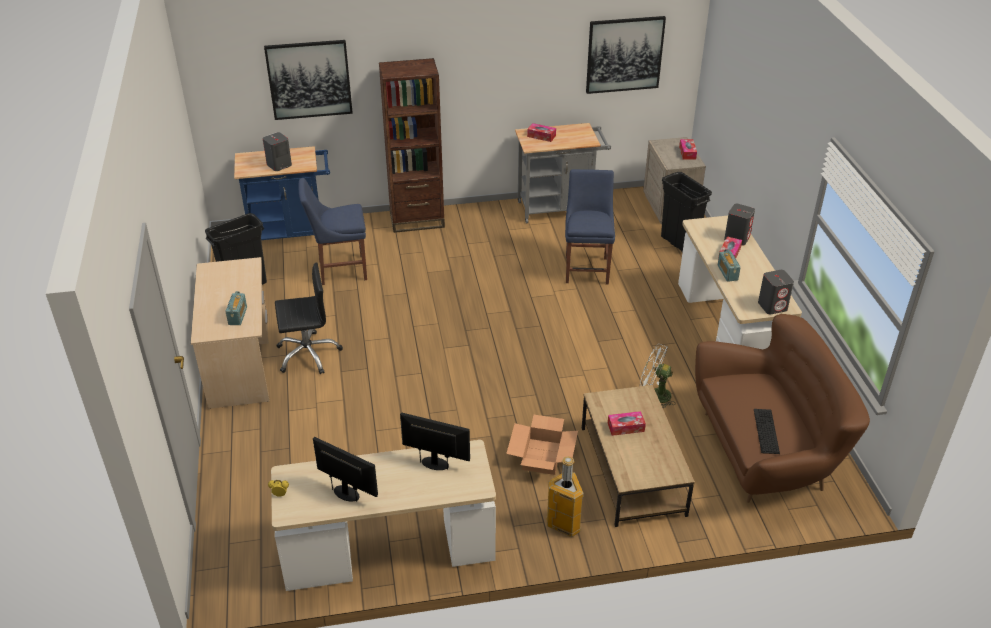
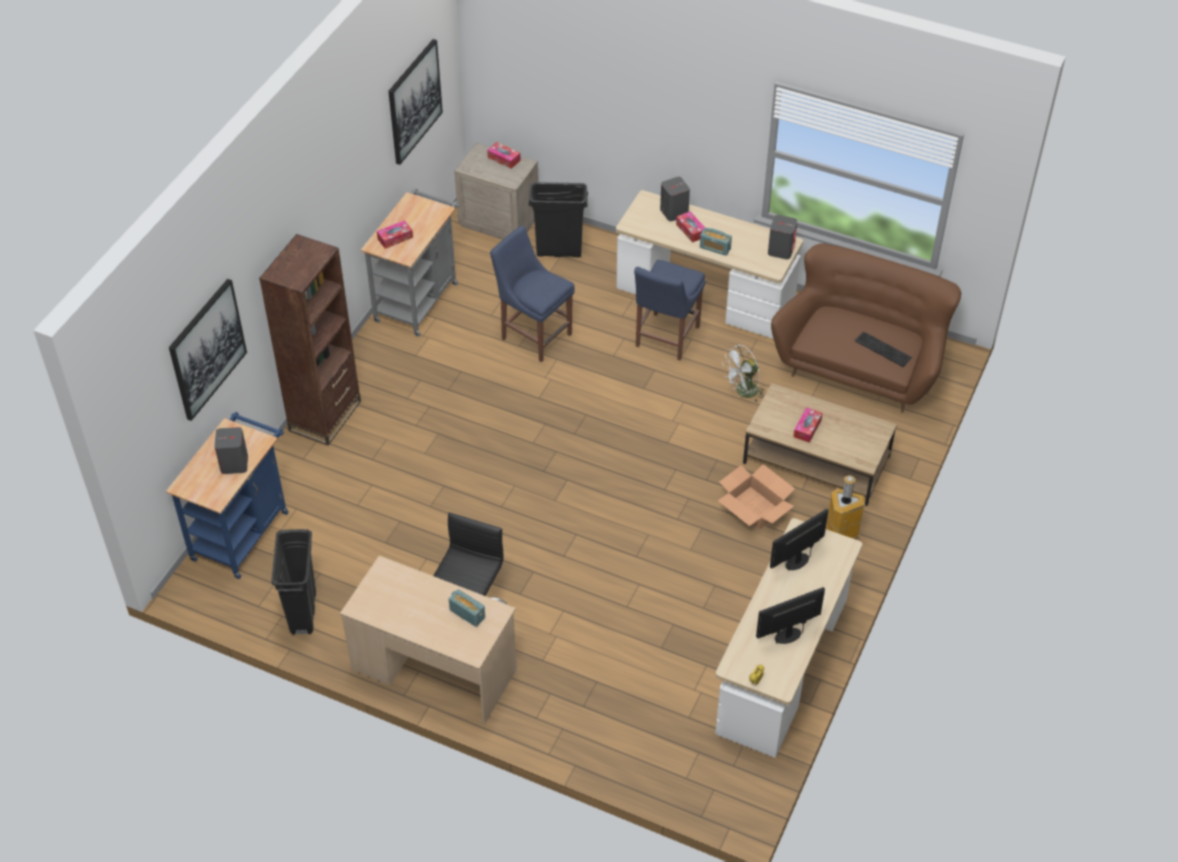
camera: 55 degrees left, 10 degrees up
(339, 270) = (352, 520): blue chair -> blue chair (665, 338)

